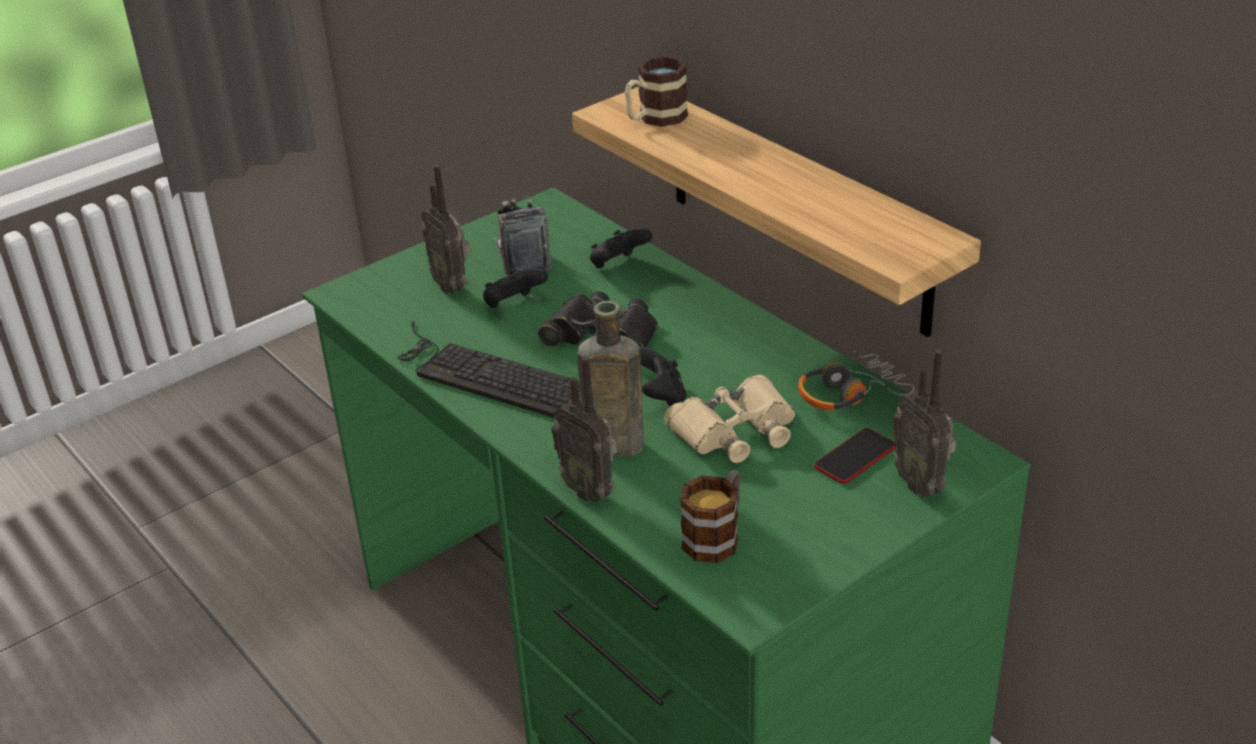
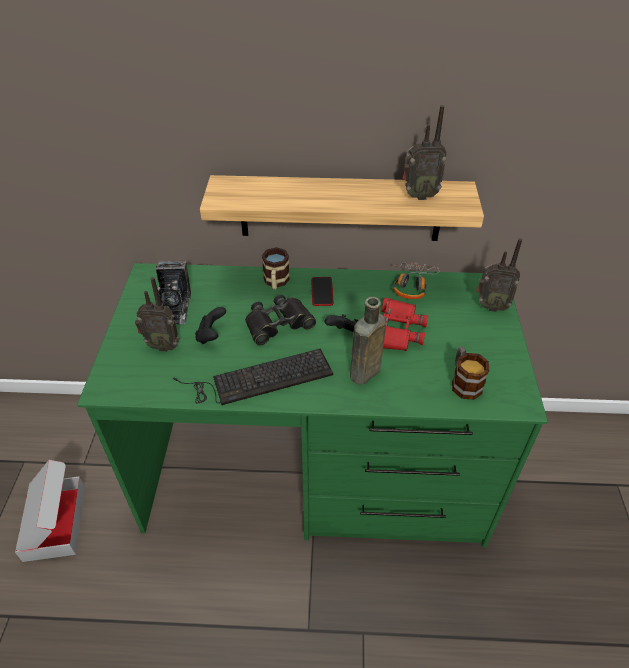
camera: 50 degrees left, 10 degrees up
(307, 509) = (55, 522): none -> cardboard box
(522, 256) = (175, 307): camera -> camera turned 120 degrees counterclockwise
(590, 490) = (388, 401): radio -> radio (418, 195)
(618, 265) = (230, 285): black game controller -> none
(655, 119) = (249, 192): mug -> mug (276, 282)
(735, 430) = (398, 330): beige binoculars -> red binoculars
(855, 457) = (455, 311): phone -> phone (322, 292)

